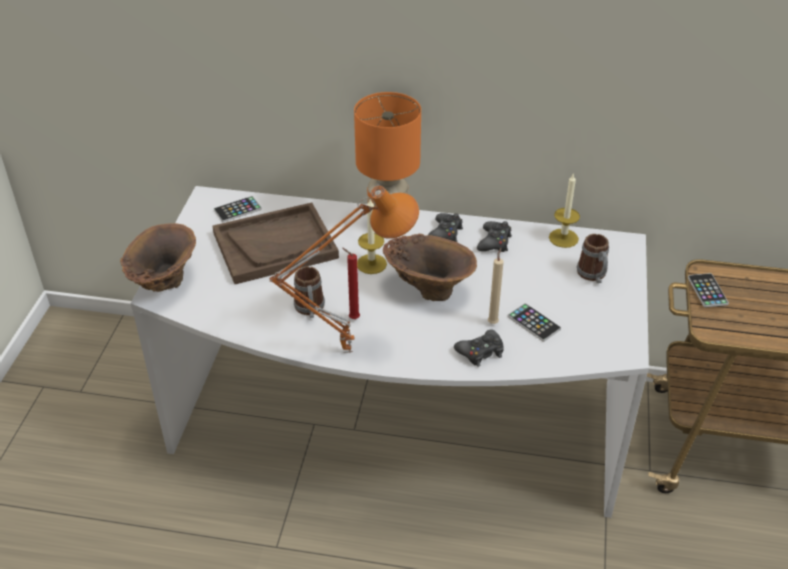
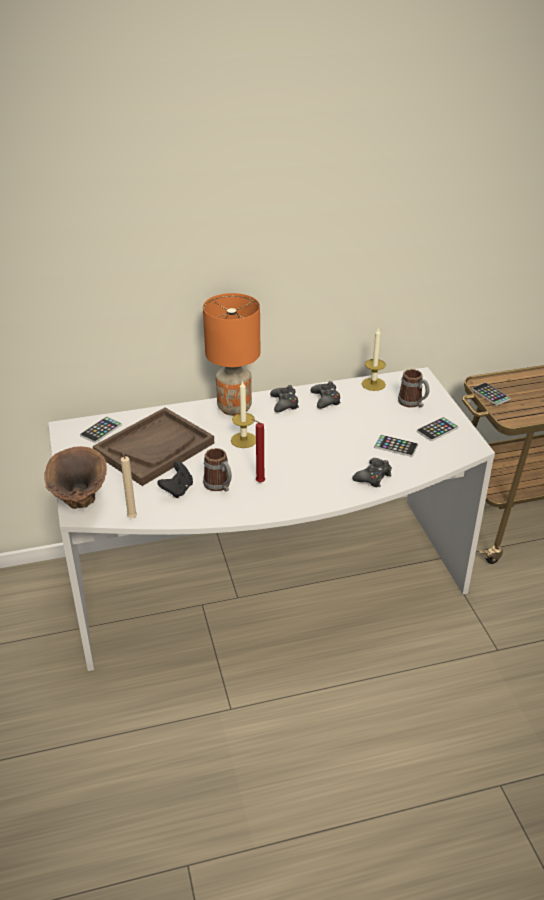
camera: 25 degrees left, 5 degrees down
(265, 300) = (177, 490): none -> black game controller
(347, 349) = (272, 505): orange table lamp -> none
(428, 289) = (301, 445): brown vase -> none
(493, 322) = (366, 454): beige candle -> beige candle (132, 516)
(598, 317) = (437, 429): none -> phone

